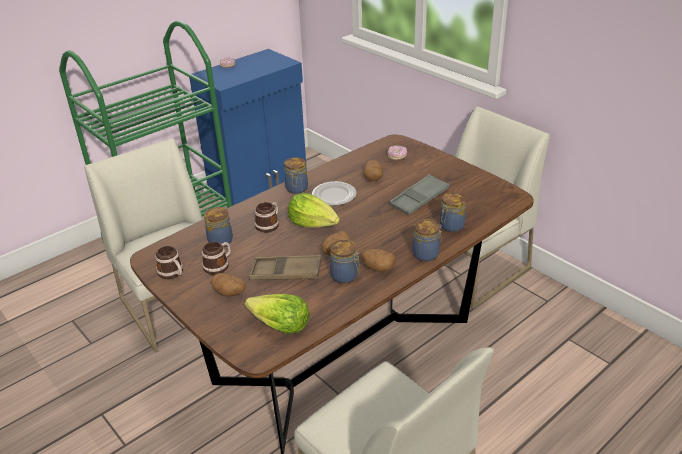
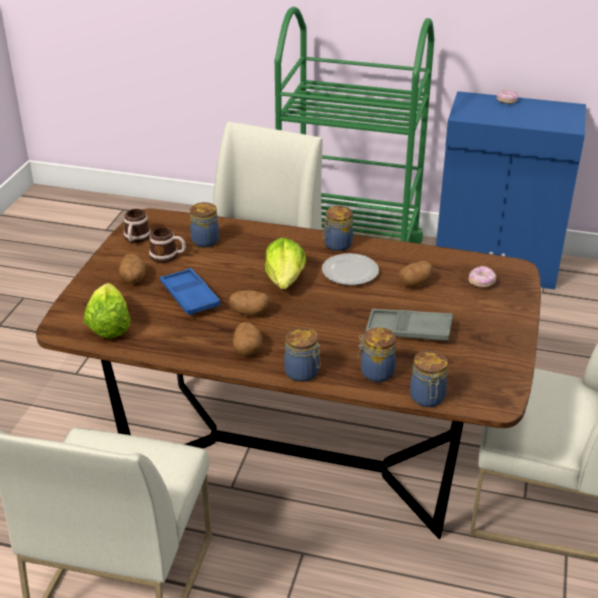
camera: 55 degrees right, 0 degrees up
(269, 224) = (258, 255): mug -> none
(286, 272) = (190, 296): brown tray -> blue tray
(345, 276) = (214, 334): jar -> jar (427, 398)

